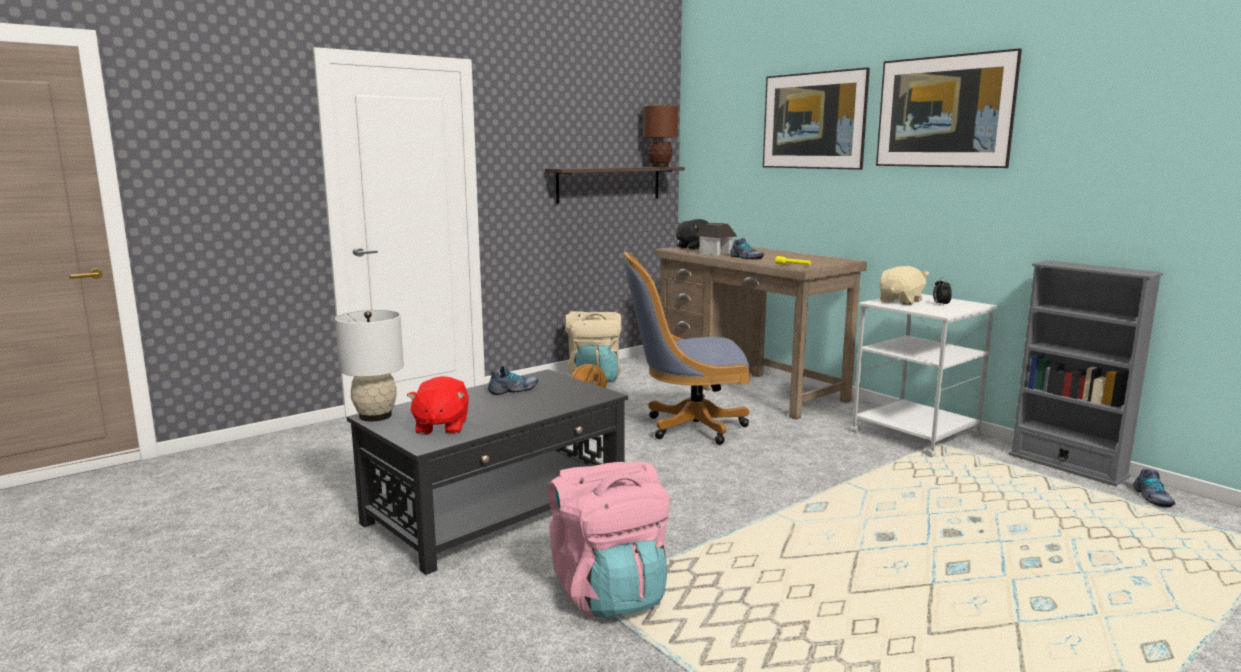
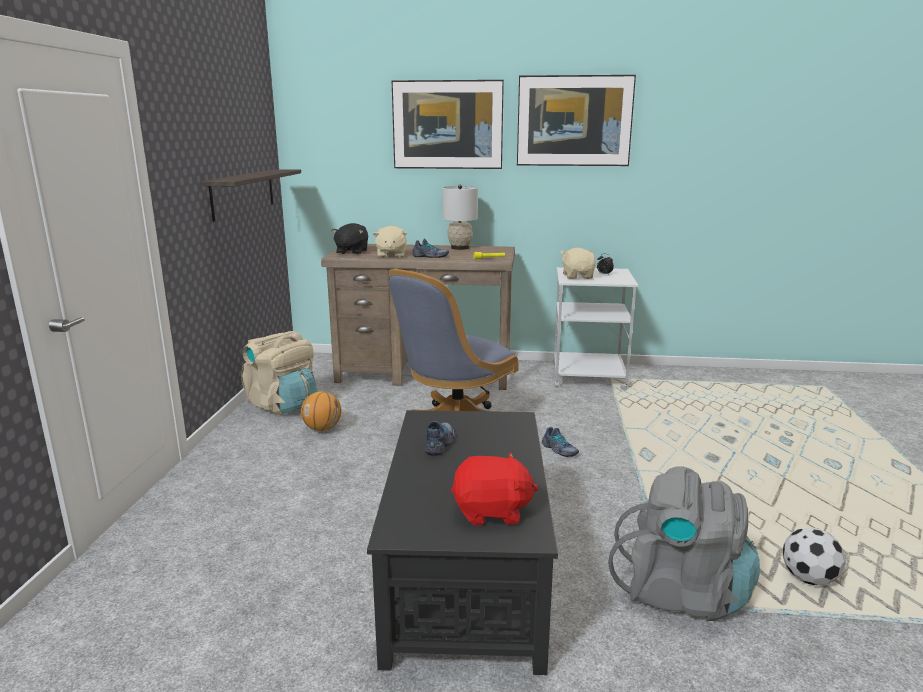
camera: 45 degrees left, 5 degrees up
(375, 416) = (398, 532): white table lamp -> white table lamp (460, 248)
(441, 427) = (492, 512): red plush toy -> red plush toy turned 45 degrees counterclockwise
(609, 592) = (681, 592): pink backpack -> grey backpack
(659, 166) = (280, 170): brown table lamp -> none
(715, 253) = (391, 255): toy house -> beige plush toy
(743, 647) = (808, 579): none -> football
(1067, 465) = (685, 370): grey bookcase -> none
(1152, 498) = (745, 377): shoe -> shoe (559, 450)

